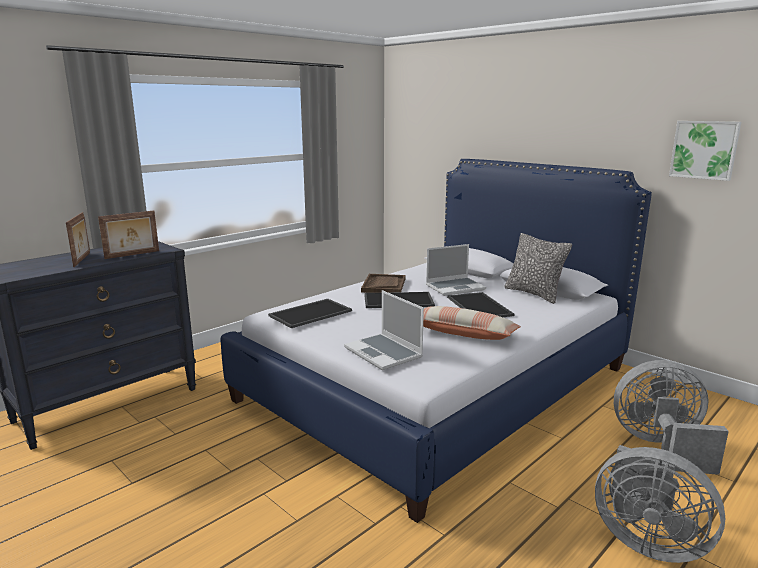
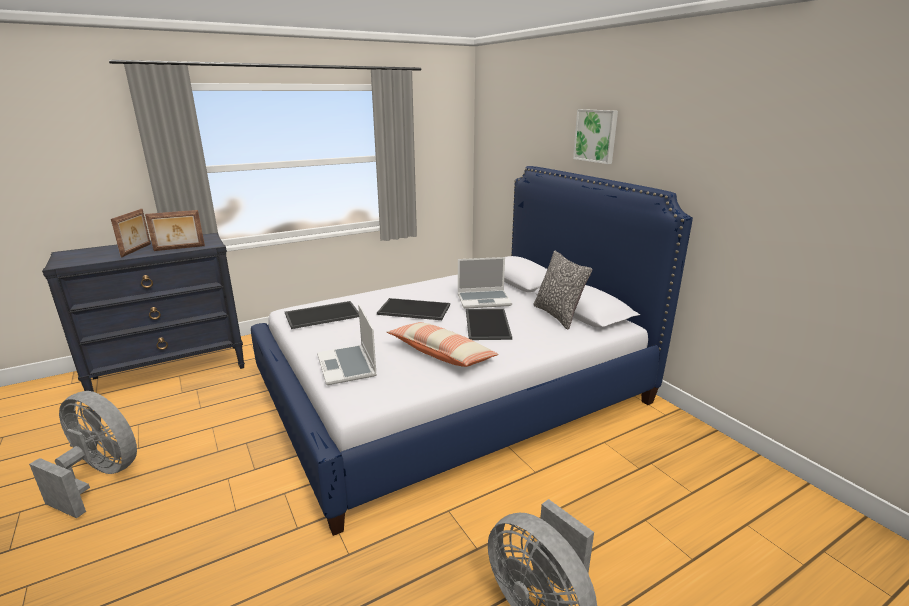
camera: 15 degrees right, 5 degrees up
(383, 285) = (418, 291): brown tray -> none
(660, 446) = (635, 501): grey fan -> grey fan (100, 477)
(704, 149) = (754, 172): picture -> picture (596, 136)

